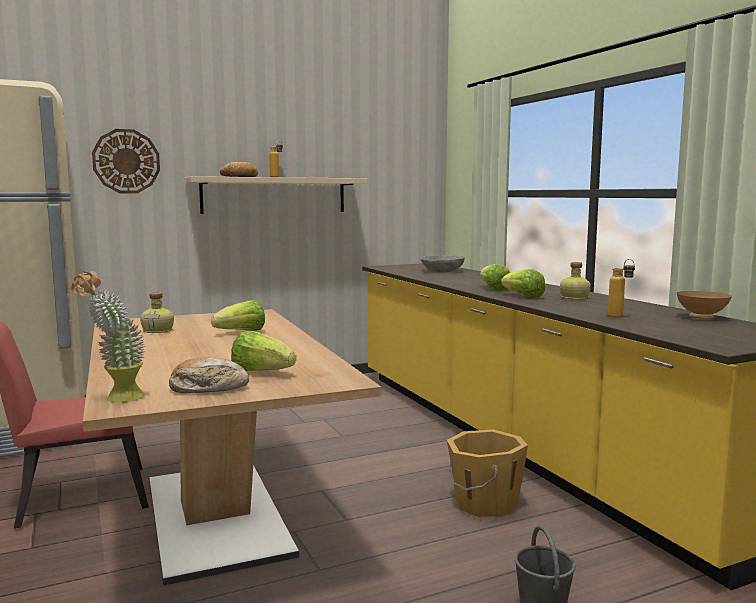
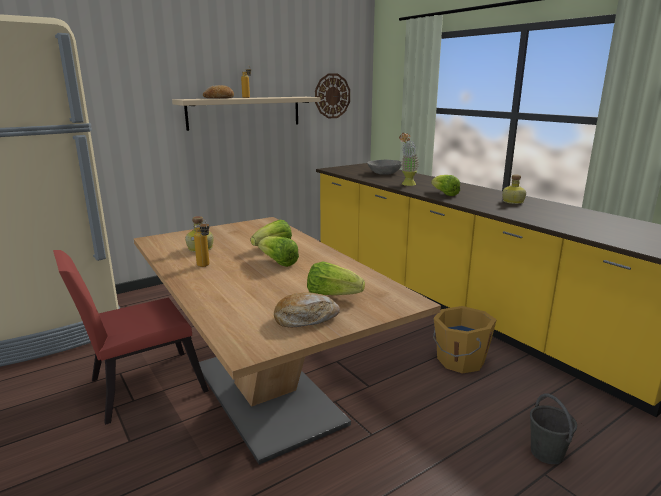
camera: 10 degrees left, 10 degrees up
(116, 399) = (238, 340): potted plant -> potted plant (407, 185)
(126, 161) = (121, 86): wall clock -> wall clock (332, 96)
(523, 296) = (475, 202): lettuce -> lettuce (278, 262)
(620, 317) = (569, 224): bottle -> bottle (205, 266)
(702, 318) = (624, 221): brown bowl -> none

